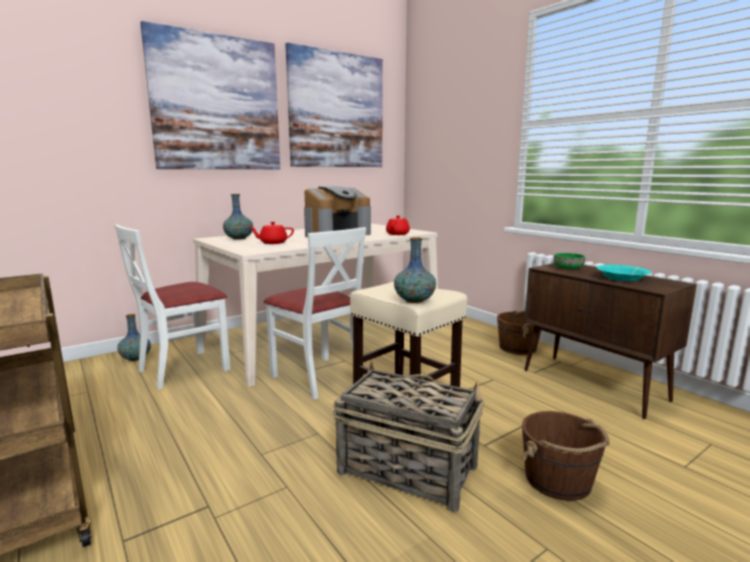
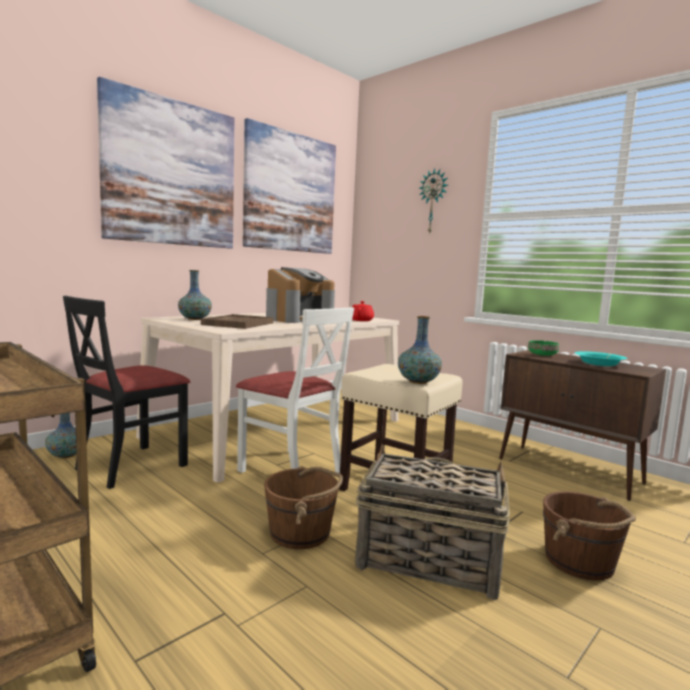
camera: 10 degrees left, 5 degrees down
(183, 369) = (131, 466): white chair -> black chair
(272, 243) = (238, 324): red teapot -> brown tray
(475, 110) = (433, 201): none -> wall clock
(518, 348) = (484, 438): brown bucket -> brown bucket (301, 533)

